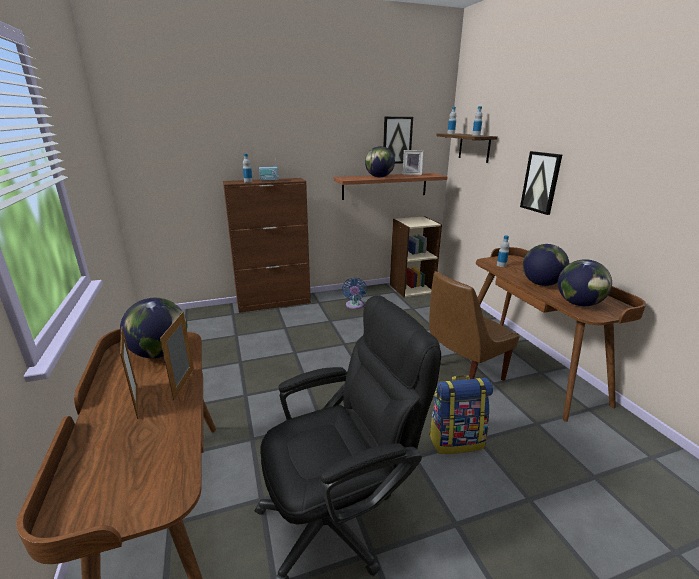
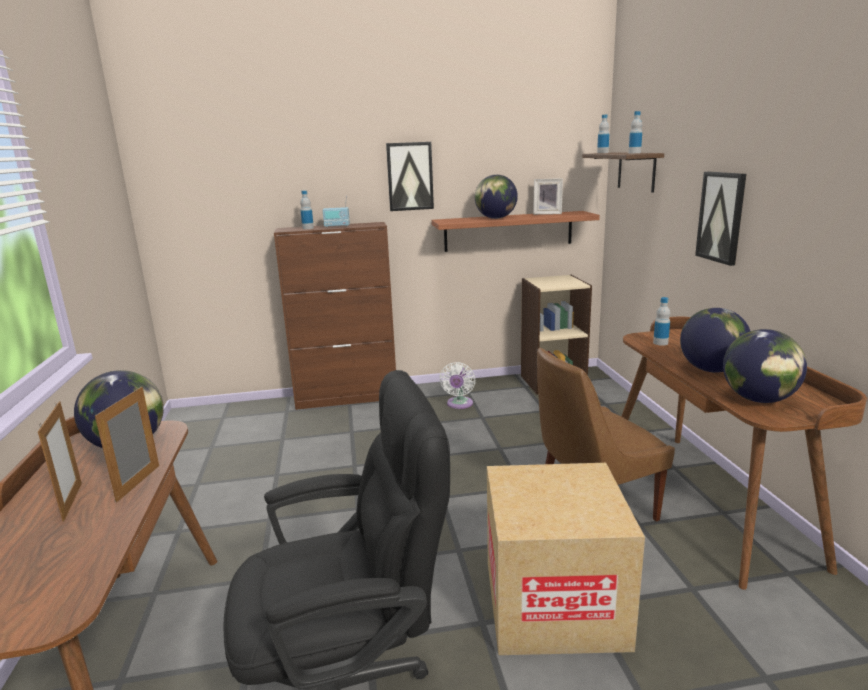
camera: 10 degrees right, 5 degrees down
(354, 306) = (459, 404): blue fan -> white fan
(397, 140) = (524, 166): picture -> picture (410, 176)
(456, 440) = (554, 603): backpack -> cardboard box

